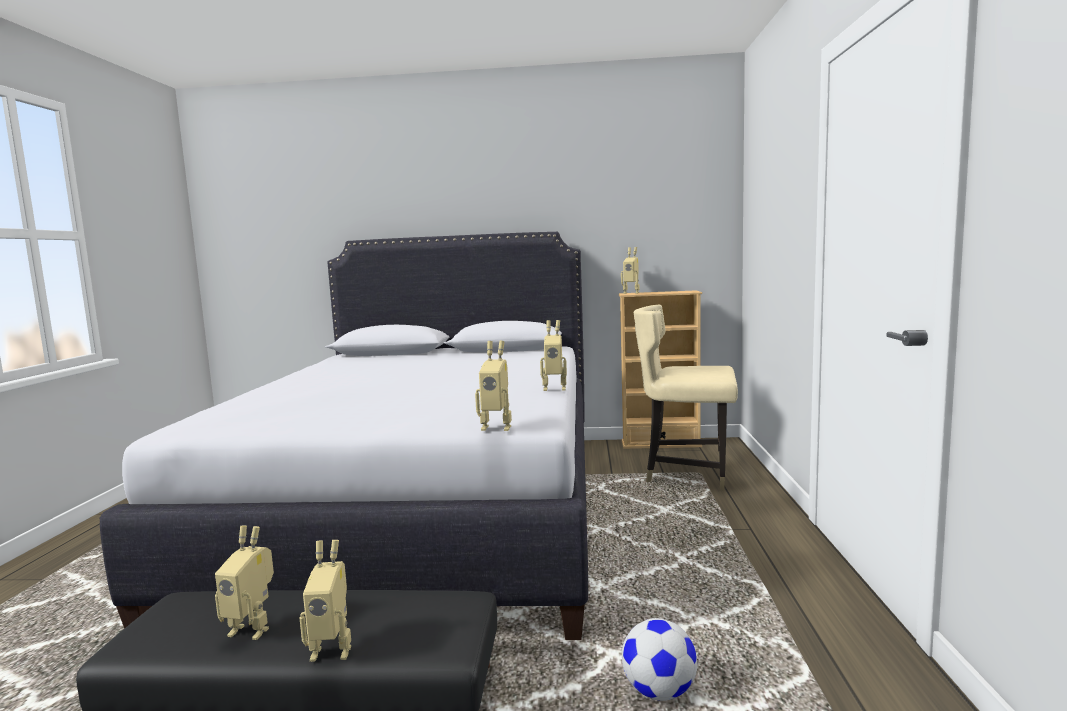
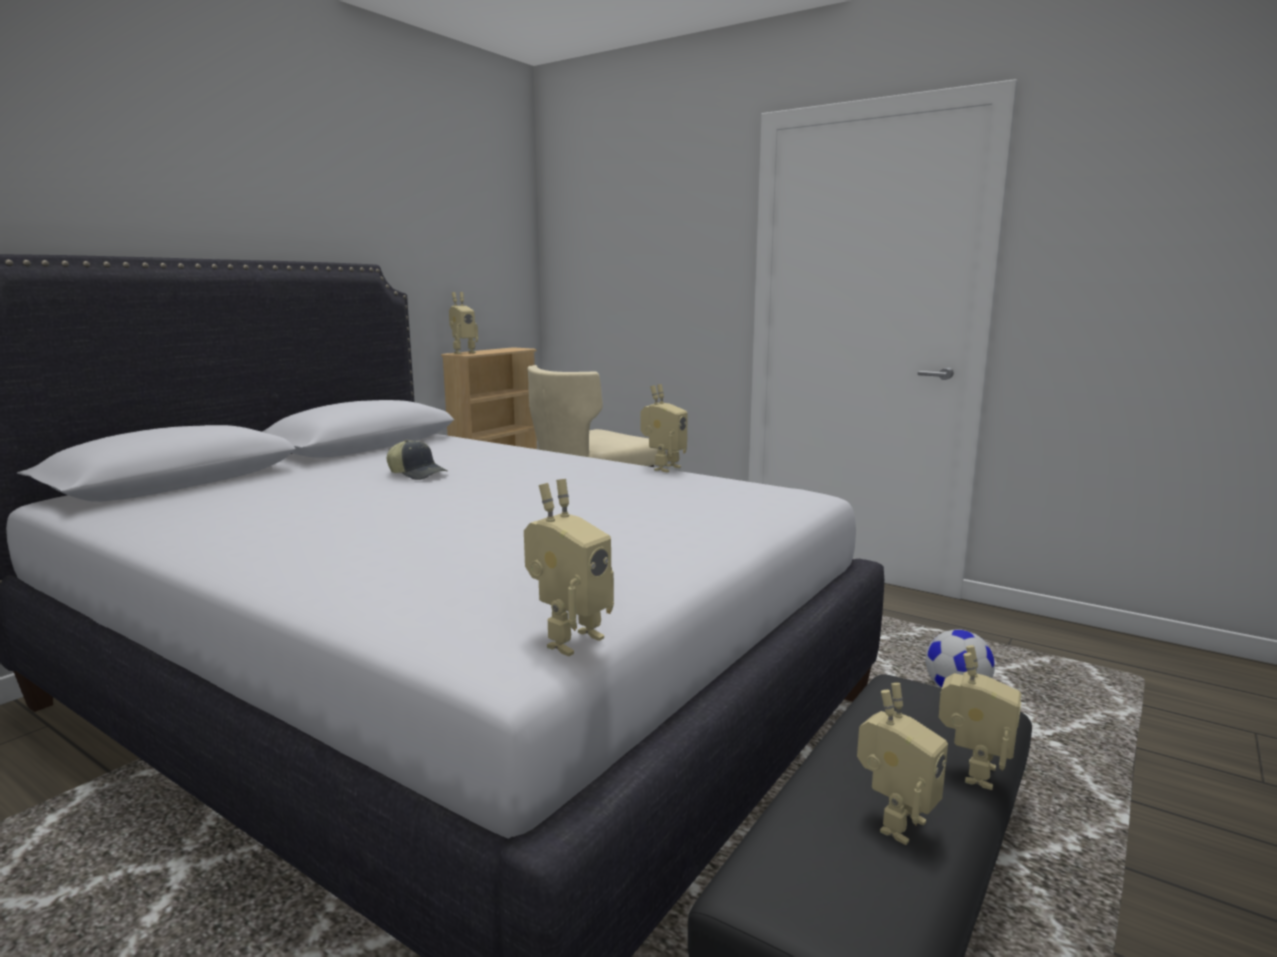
camera: 60 degrees left, 5 degrees up
(457, 366) = (418, 474): none -> cap
(497, 427) = (804, 506): toy robot -> toy robot (568, 639)

